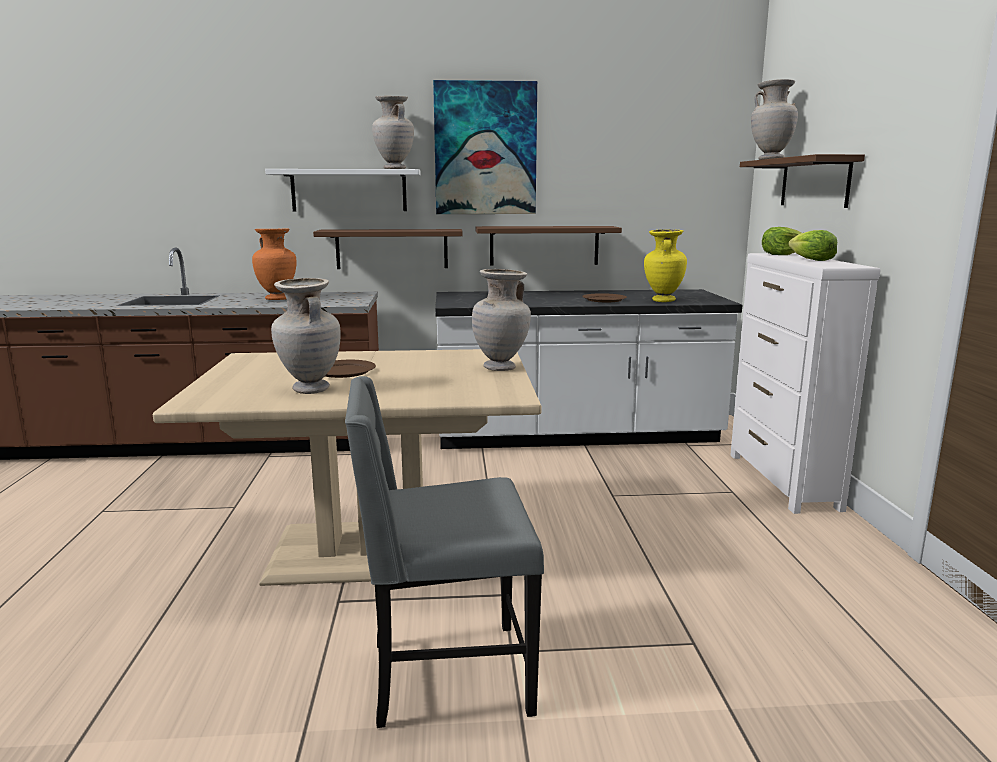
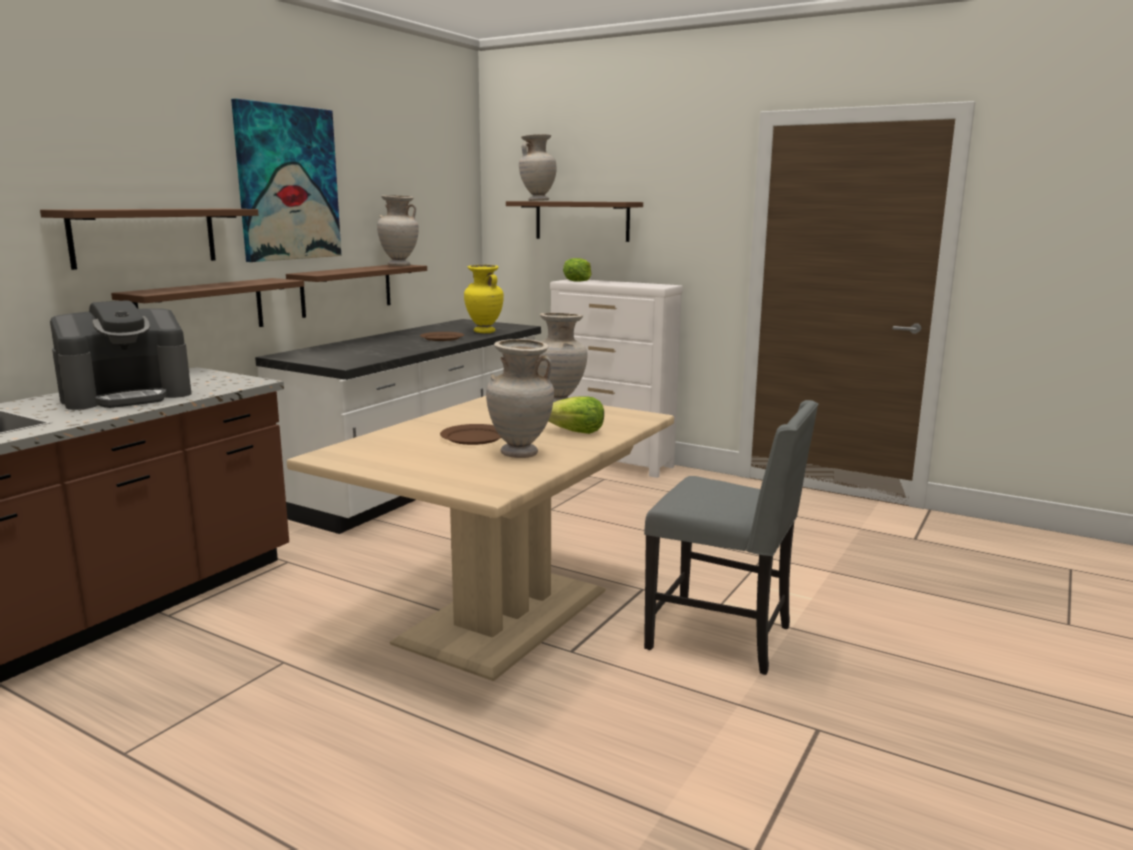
camera: 55 degrees left, 0 degrees up
(278, 299) = (127, 396): orange vase -> coffee machine
(349, 190) = (145, 237): white shelf -> brown shelf
(394, 169) = (214, 208): beige vase -> beige vase (399, 265)
(445, 676) = (723, 637): grey chair -> grey chair turned 90 degrees counterclockwise
(811, 260) = (621, 283): lettuce -> lettuce (576, 432)

